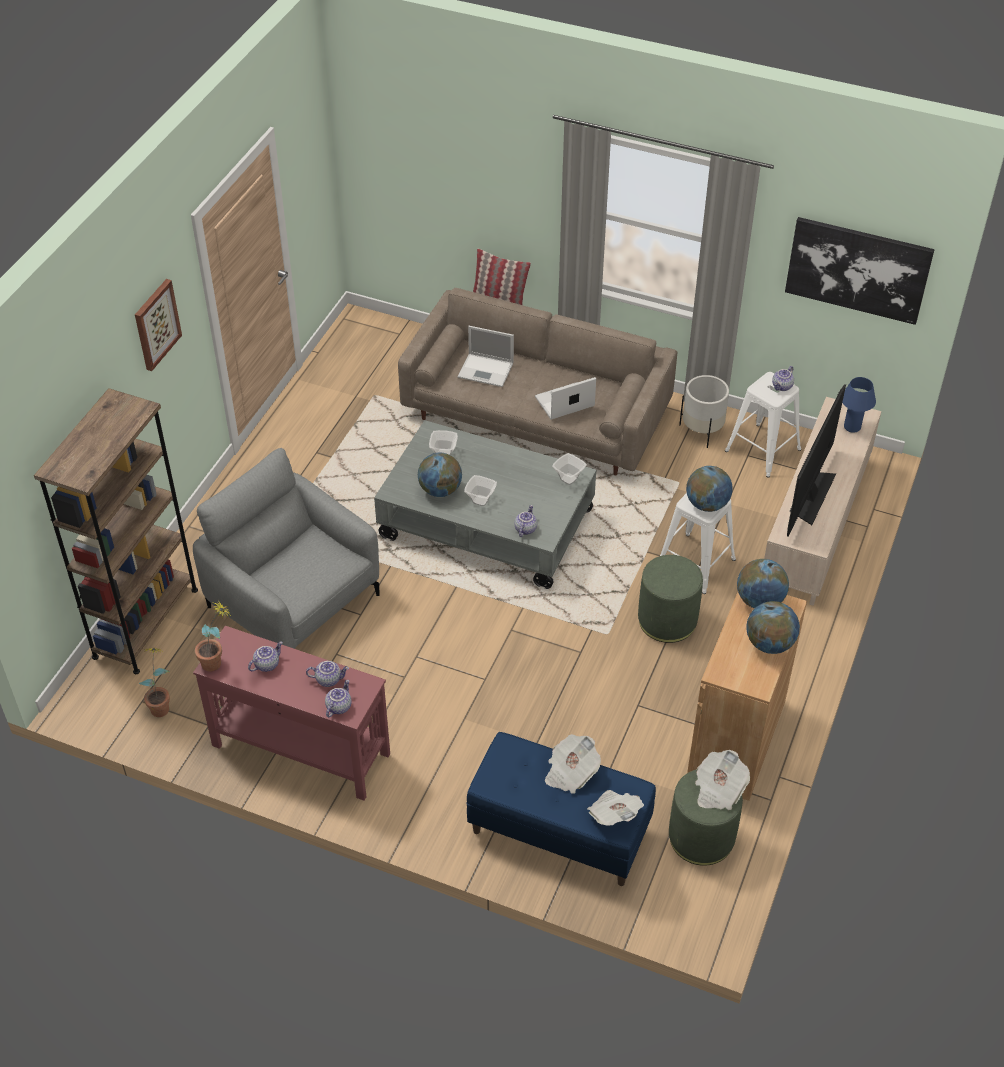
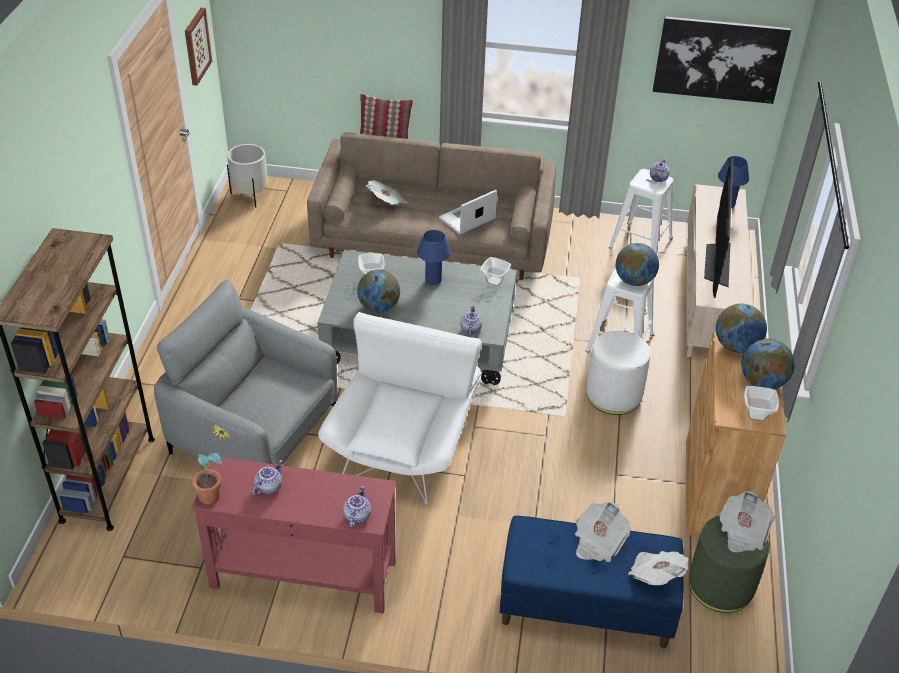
camera: 15 degrees left, 5 degrees down
(156, 324) = (87, 167): picture -> picture (196, 46)
(161, 704) = (145, 556): potted plant -> none
(329, 679) = (338, 490): teapot -> none
(437, 636) = (406, 443): none -> white armchair
(480, 500) = (419, 310): bowl -> bowl (756, 414)
(486, 370) = (387, 202): laptop -> newspaper
(505, 468) = (433, 280): none -> blue table lamp
(667, 620) = (614, 395): green ottoman -> white ottoman
(702, 431) = (583, 234): white planter -> white planter (250, 195)

